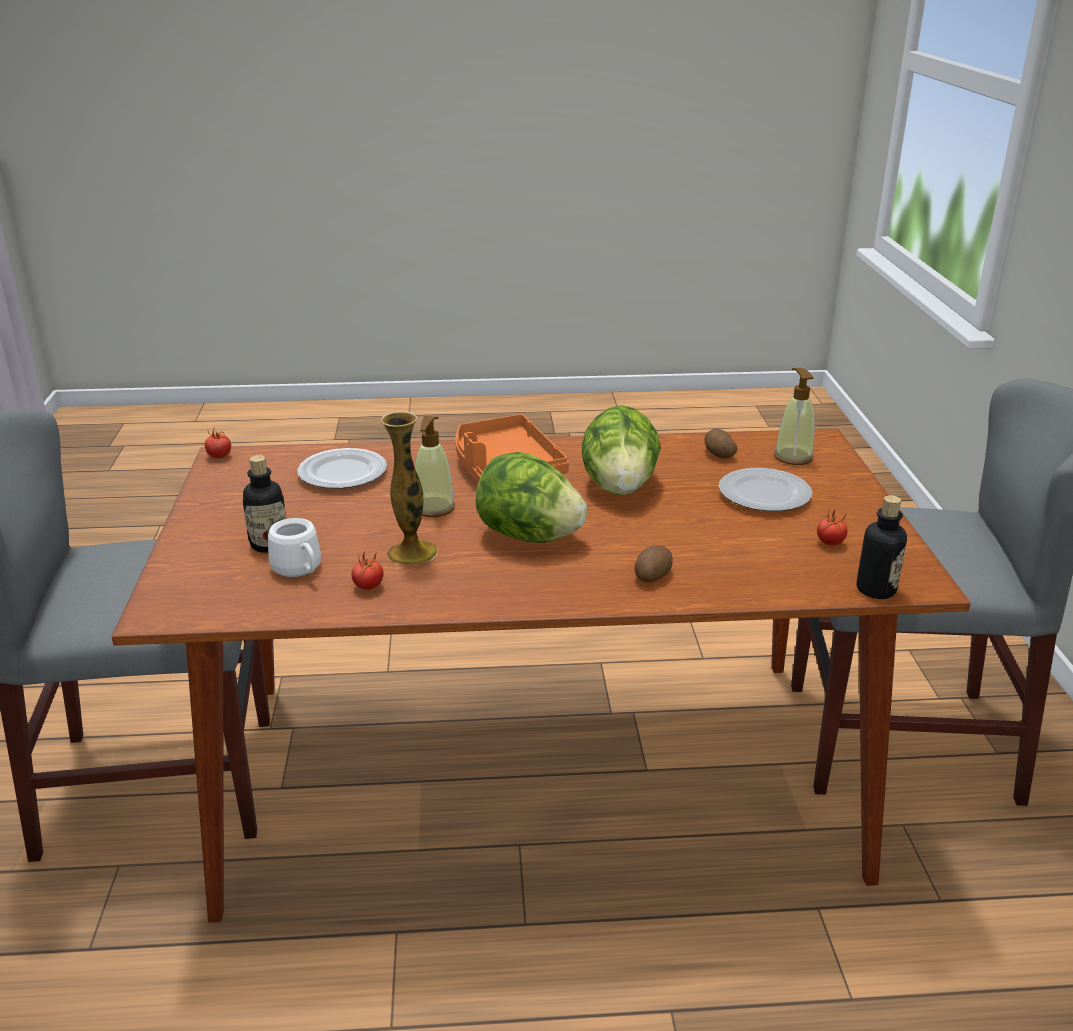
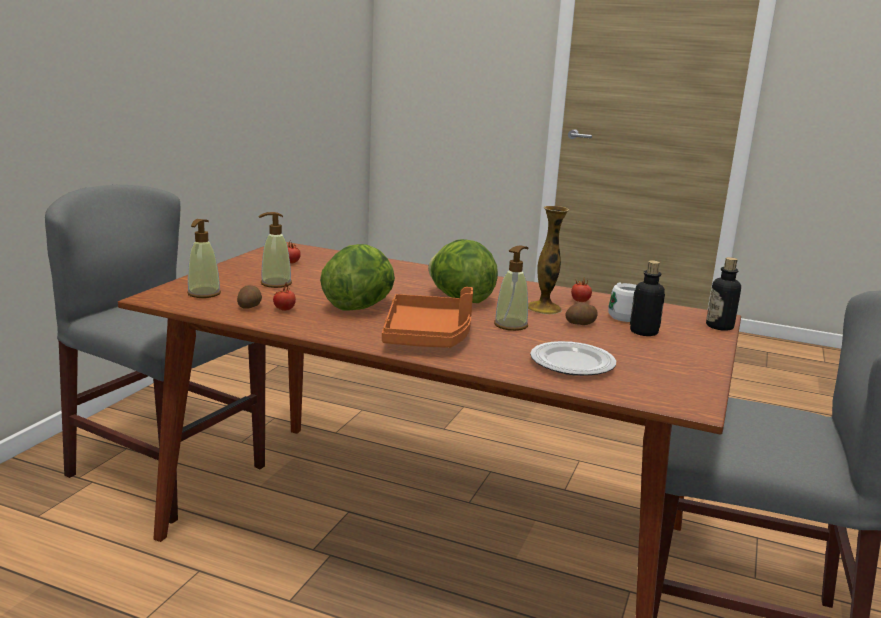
camera: 155 degrees left, 10 degrees down
(219, 456) = (697, 407): tomato -> tomato (284, 309)
(652, 575) = (411, 273): potato -> potato (581, 324)
(763, 495) = (276, 284): plate -> soap dispenser
(876, 589) = (310, 249): bottle -> bottle (719, 326)

